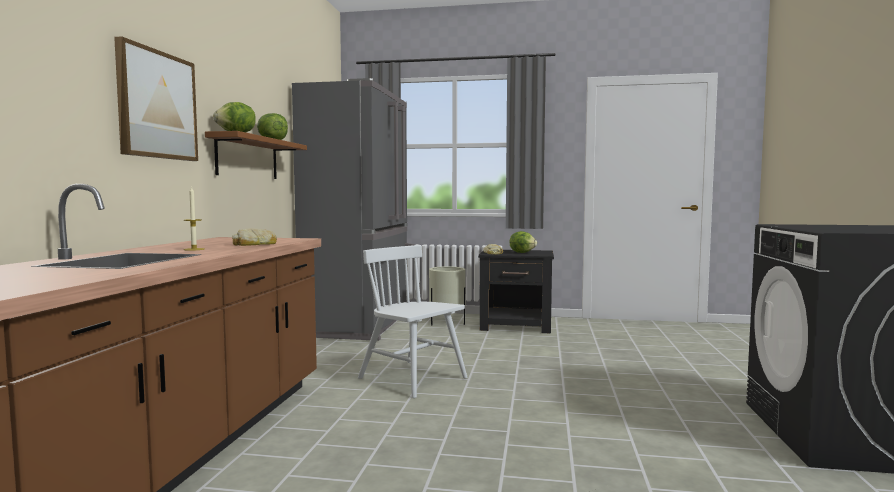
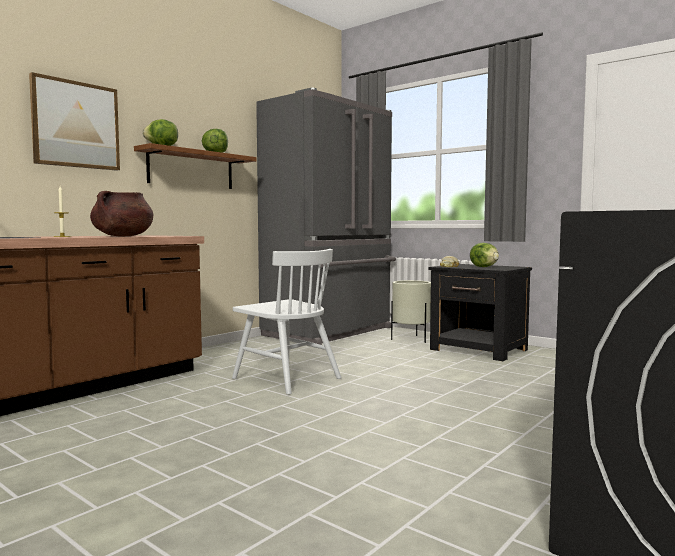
camera: 30 degrees right, 0 degrees up
(255, 244) = (123, 236): bread -> brown cooking pot
(412, 378) = (286, 378): white chair -> white chair turned 150 degrees clockwise

